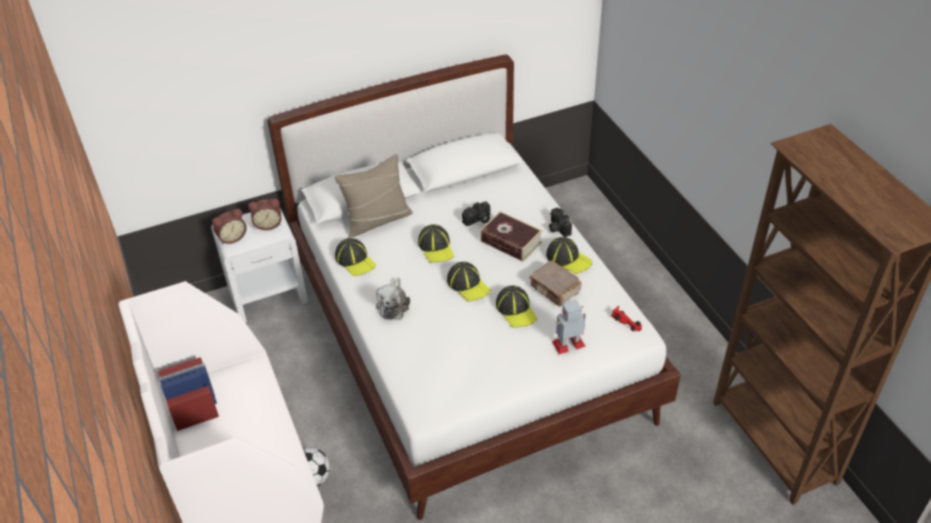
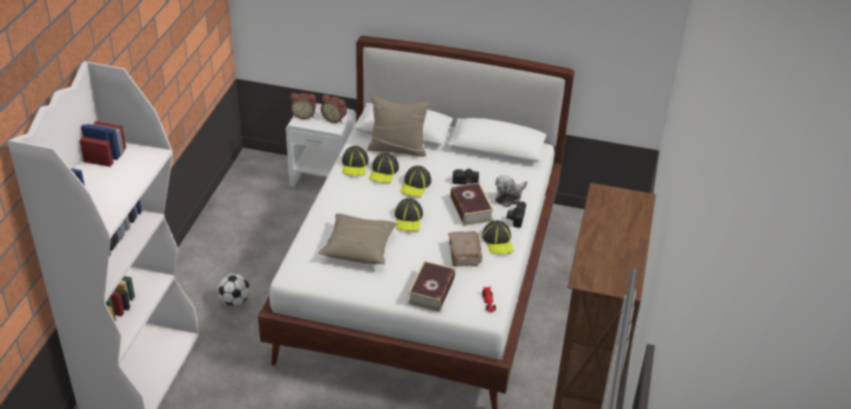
camera: 35 degrees right, 5 degrees down
(393, 305) = (347, 204): plush toy -> plush toy (509, 196)
(456, 342) = (359, 247): none -> beige pillow
(516, 310) = (422, 251): cap -> cap (384, 172)
(569, 343) = (431, 291): toy robot -> book

